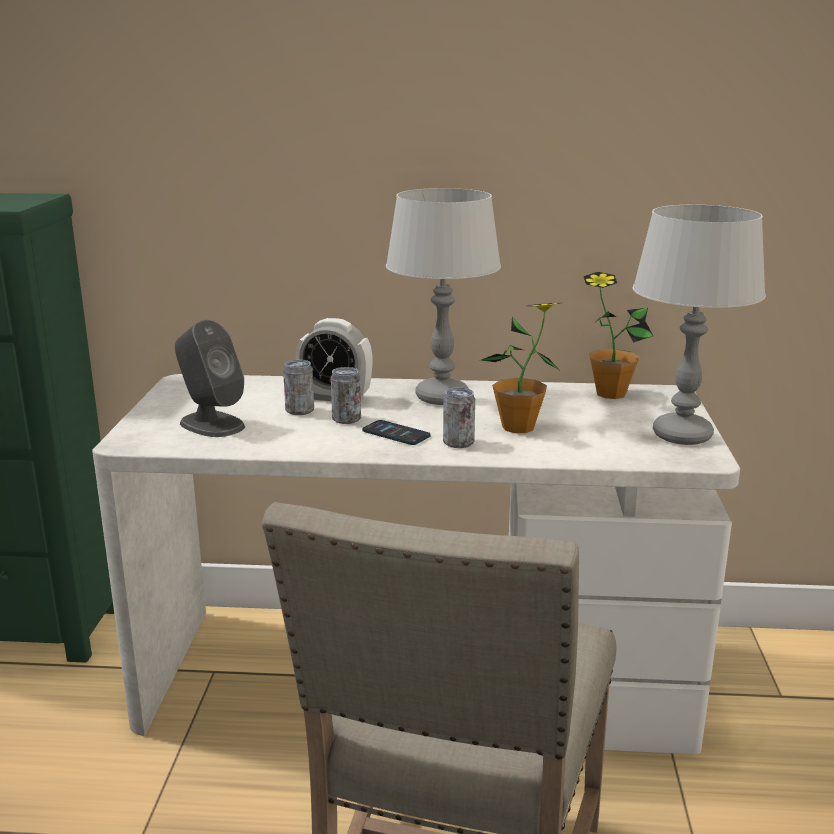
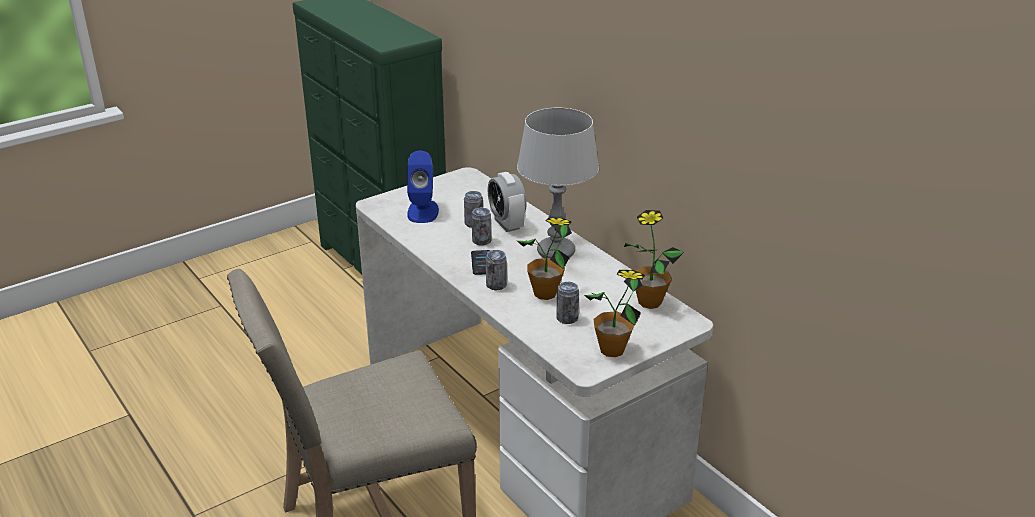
camera: 50 degrees right, 10 degrees up
(211, 424) = (423, 211): grey speaker -> blue speaker
(587, 434) = (567, 318): none -> can
(681, 435) = (612, 350): grey table lamp -> potted plant

